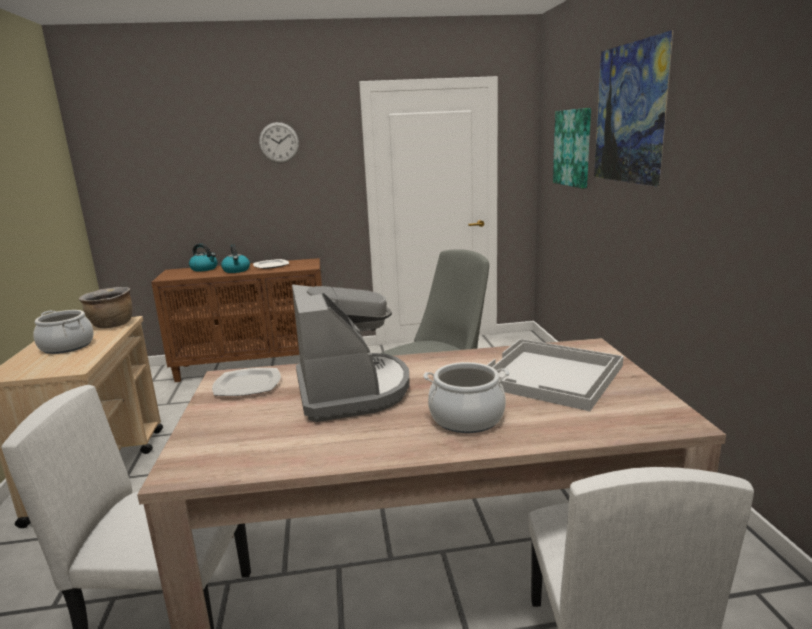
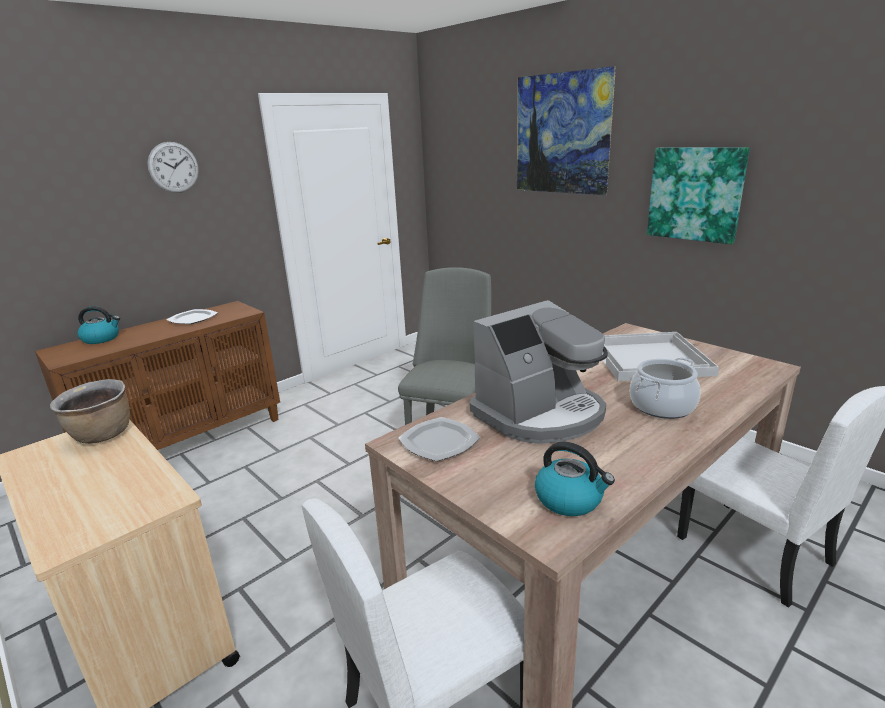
camera: 35 degrees left, 5 degrees up
(67, 346) = (89, 479): cooking pot -> none
(236, 270) = (156, 332): kettle -> kettle (570, 499)
(351, 390) = (540, 414): coffee machine -> coffee machine turned 105 degrees clockwise
(573, 148) = (482, 164): picture -> picture (695, 194)

